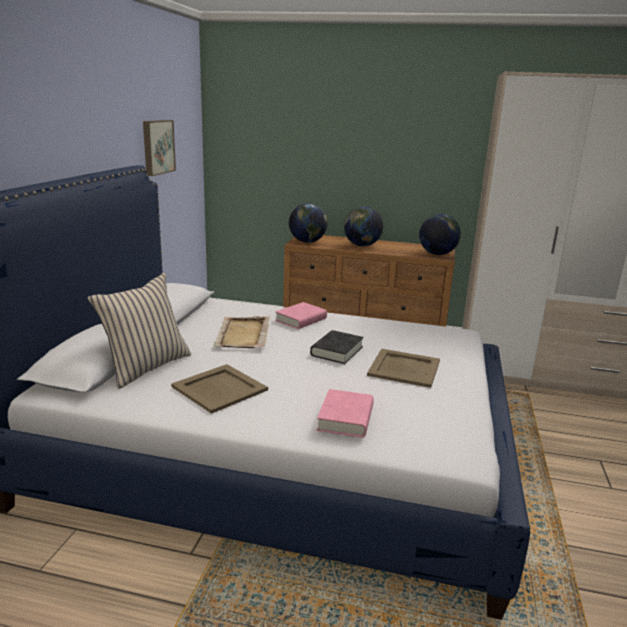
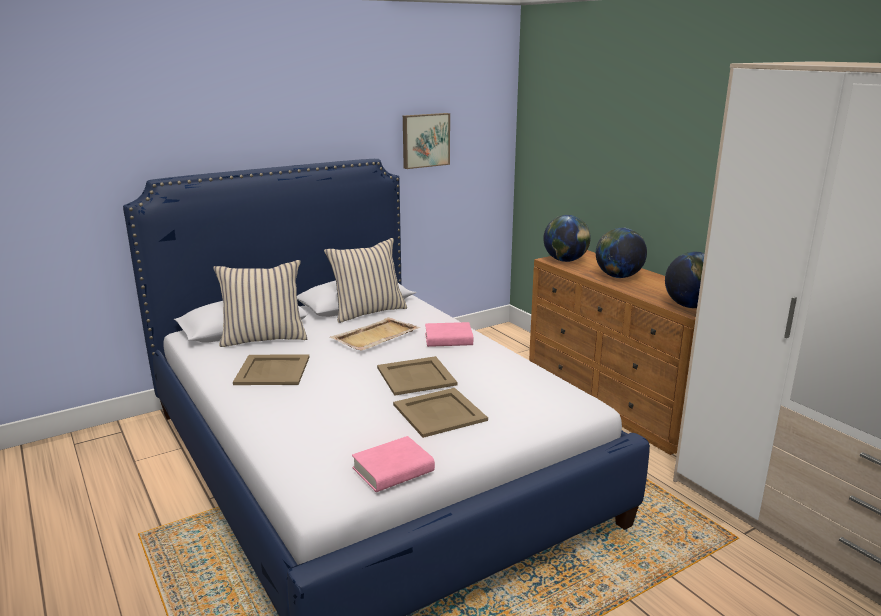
camera: 45 degrees right, 0 degrees up
(193, 318) = (367, 312): none -> beige pillow
(337, 351) = (415, 376): black book -> beige tray
(345, 418) = (297, 427): pink book -> pink book (393, 470)

